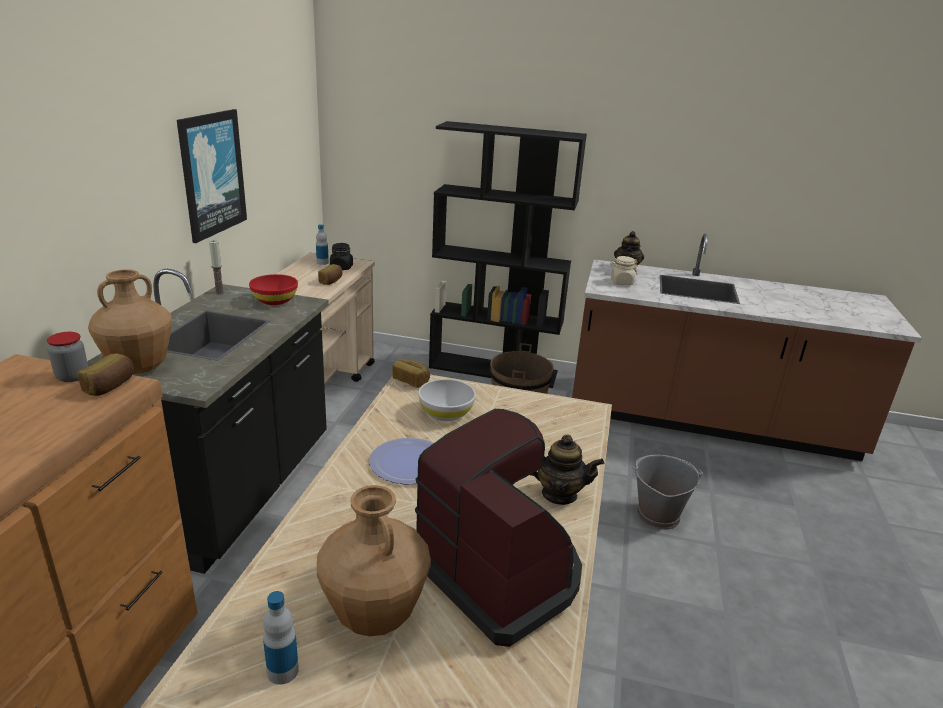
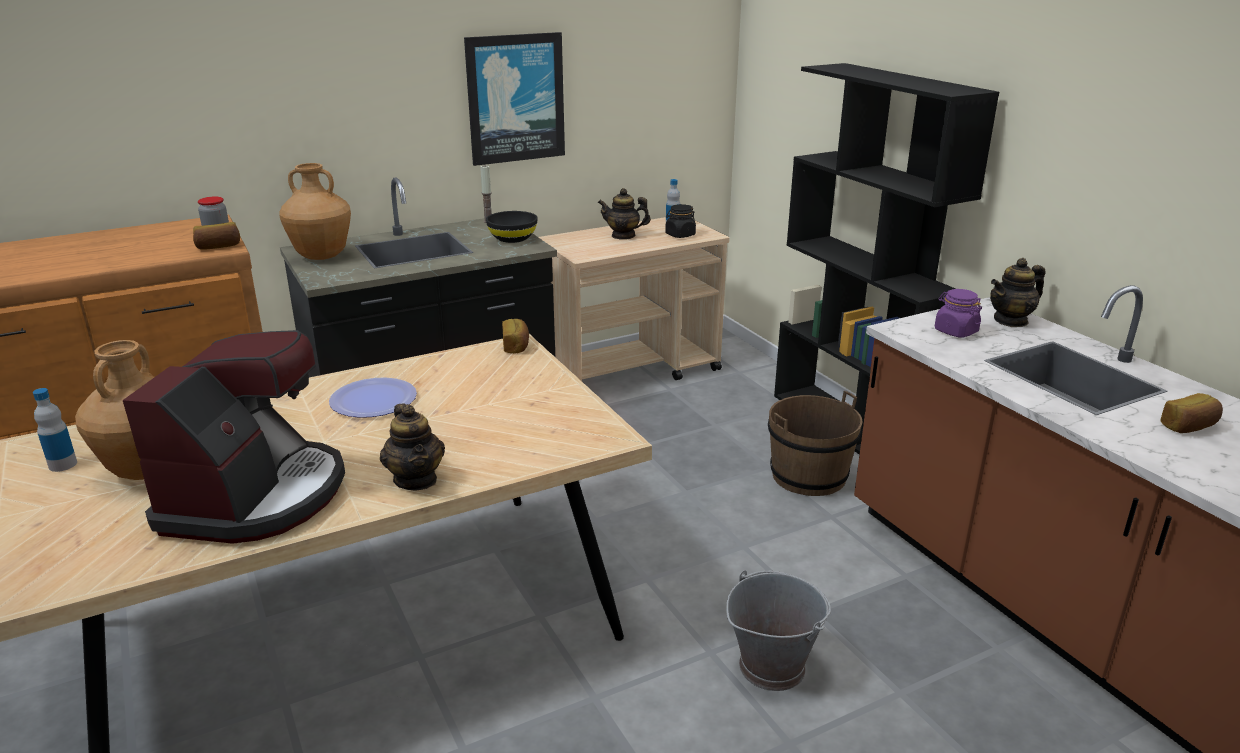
camera: 50 degrees right, 0 degrees up
(274, 300) = (512, 238): red bowl -> black bowl
(304, 278) = (623, 236): none -> teapot
(331, 281) = (642, 244): bread -> bread (1189, 427)
(446, 413) = (482, 381): white bowl -> none
(621, 282) = (955, 331): beige jar -> purple jar

